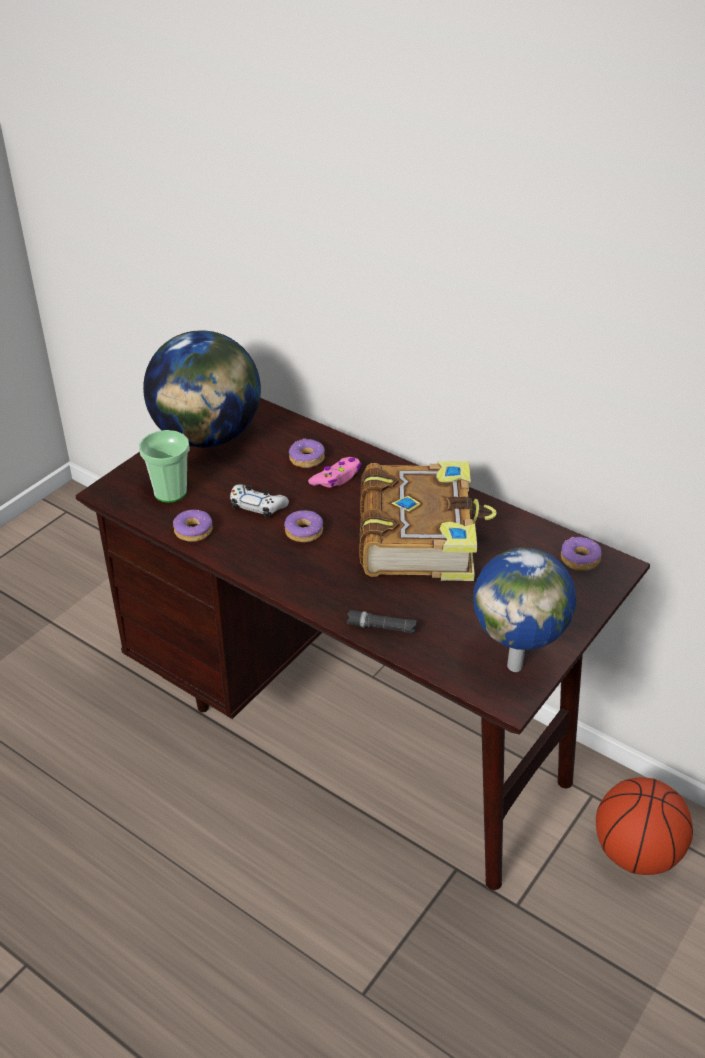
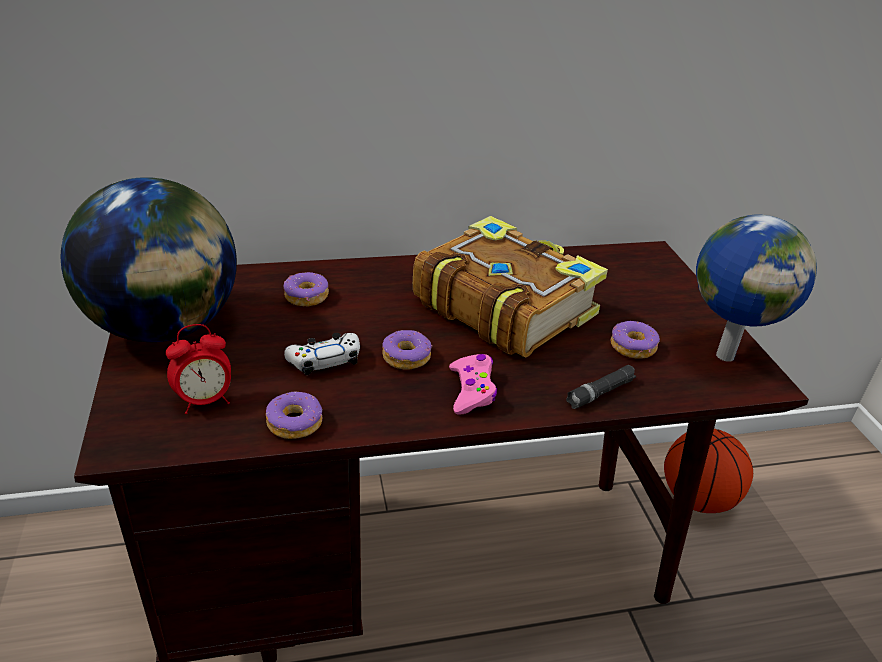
camera: 50 degrees left, 5 degrees down
(170, 492) = (205, 401): cup -> alarm clock
(337, 478) = (360, 297): pink game controller -> pink game controller (472, 390)
(579, 560) = (627, 260): donut -> donut (633, 347)

